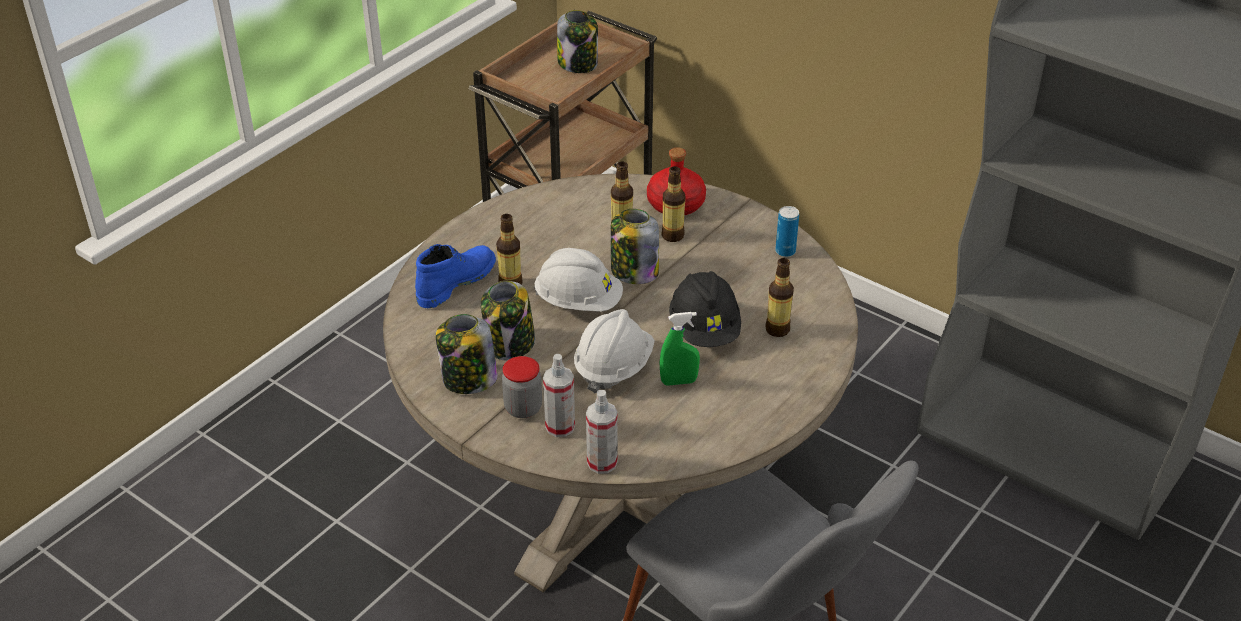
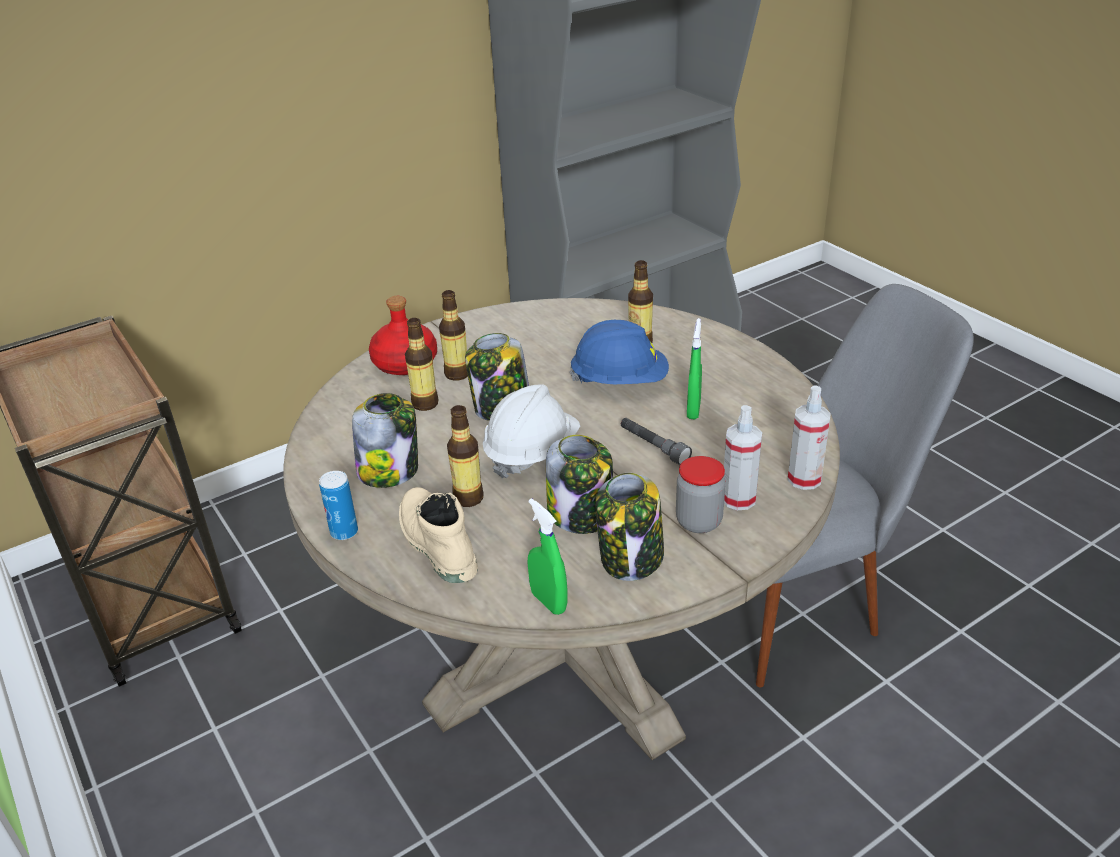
camera: 70 degrees left, 5 degrees down
(411, 349) = (548, 602): none -> green spray bottle
(455, 282) = (435, 543): blue boot -> beige boot
(578, 64) = (78, 381): jar -> jar (389, 471)
(613, 367) = (653, 447): white hard hat -> grey flashlight
(705, 329) = (620, 381): black hard hat -> blue hard hat
(785, 251) = (527, 318): can -> can (344, 532)

